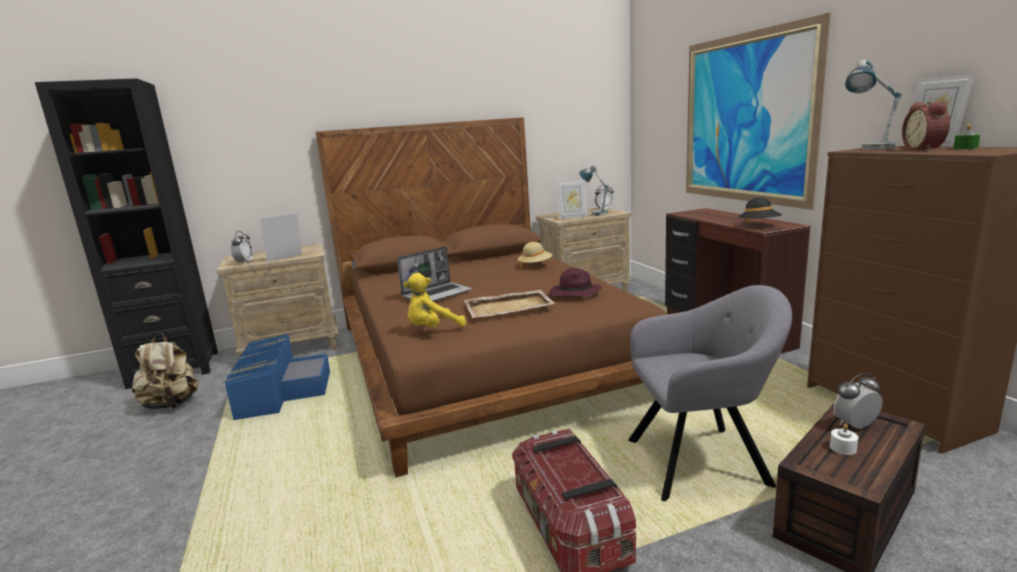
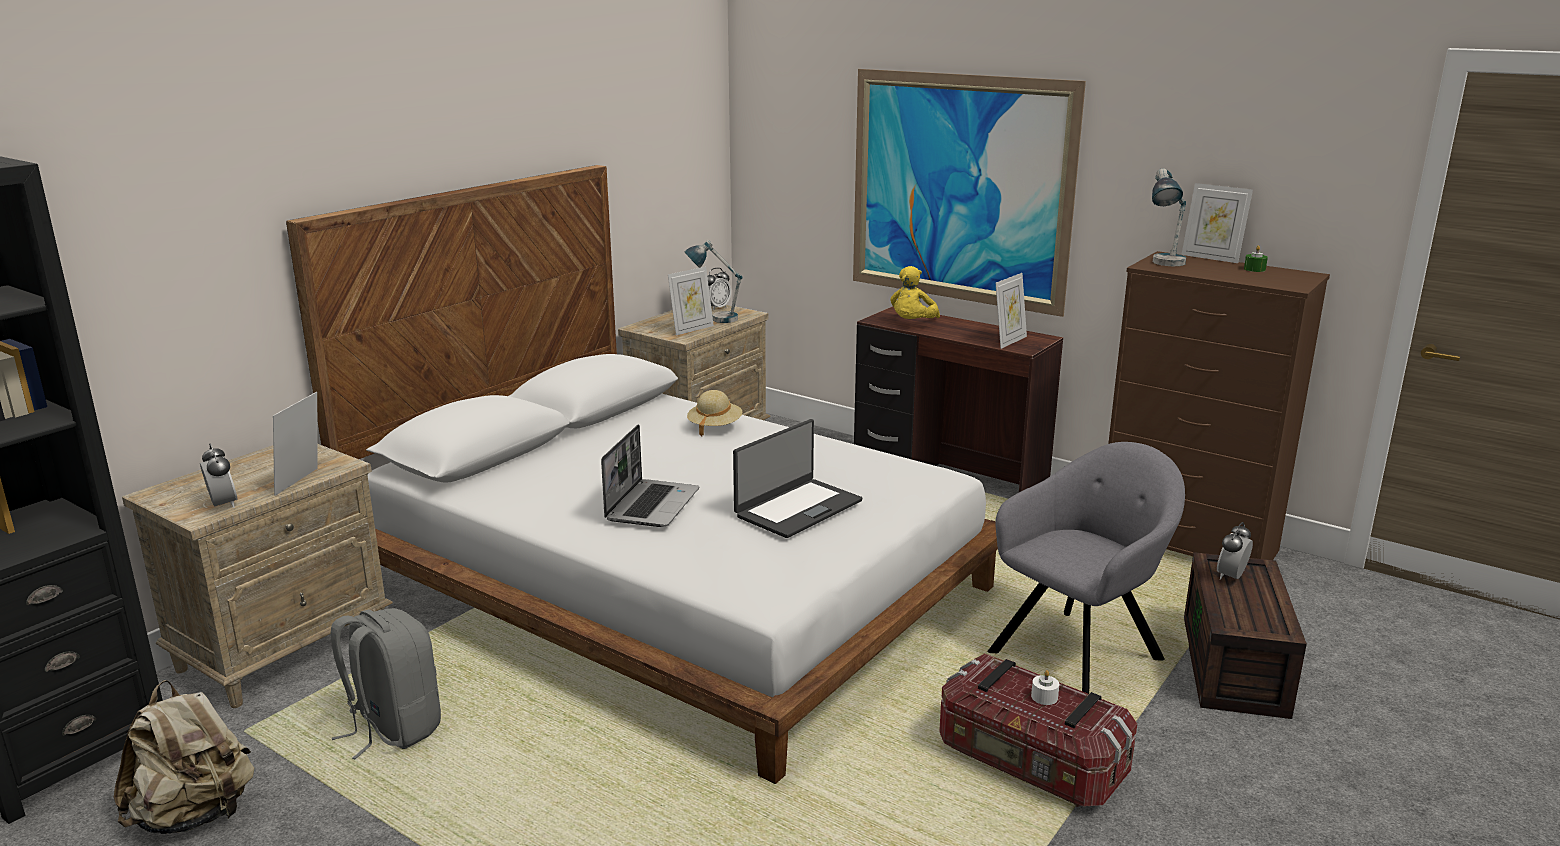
camera: 35 degrees left, 5 degrees up
(280, 391) = (393, 728): blue storage box -> grey backpack
(433, 329) = (747, 565): yellow plush toy -> yellow plush toy (912, 324)
(485, 357) = (675, 586): brown bed -> white bed
(509, 306) = (797, 508): beige tray -> laptop
(574, 294) = (847, 471): purple hat -> none
(759, 225) = (1009, 341): black hat -> picture frame
(843, 448) = (1240, 601): white candle -> white candle (1044, 697)
(925, 149) = (1220, 268): alarm clock -> none

